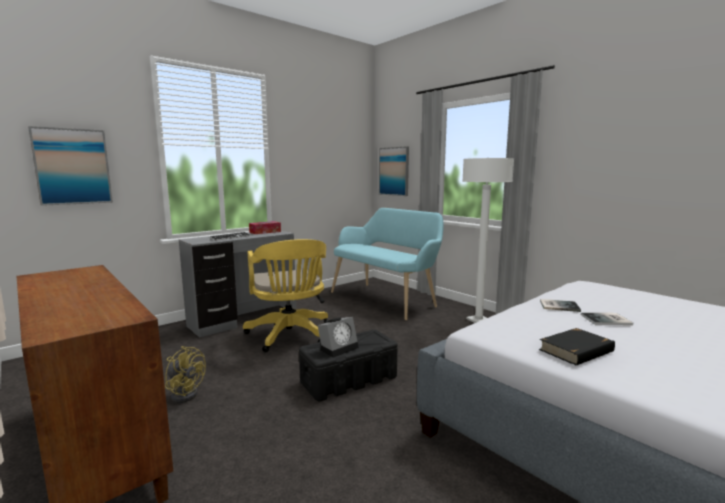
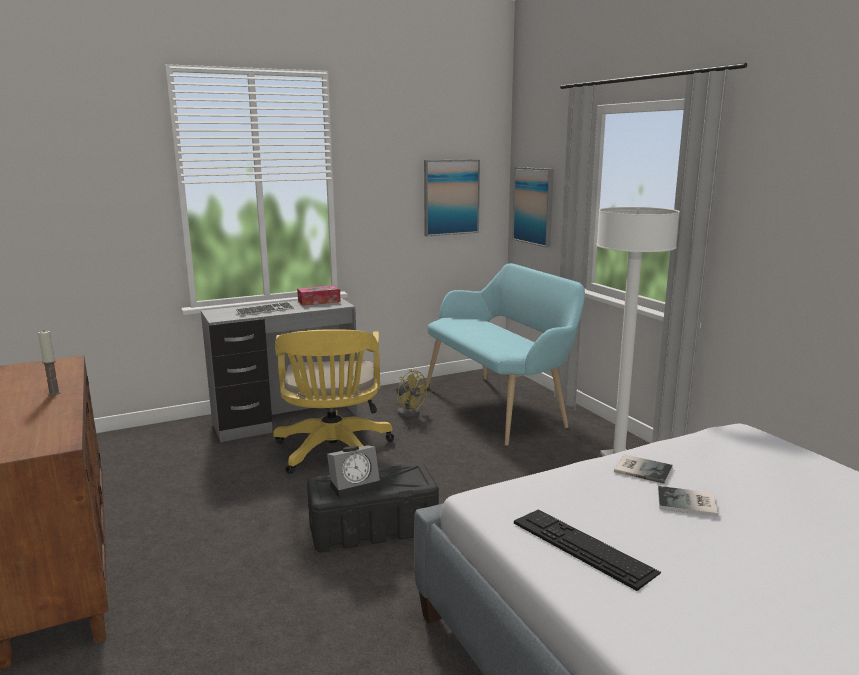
camera: 15 degrees right, 5 degrees up
(72, 166) = (72, 218): picture -> picture (451, 197)
(95, 287) = (54, 393): none -> candle
(185, 393) = (173, 517): yellow fan -> yellow fan (409, 411)
(576, 351) = (582, 546): black book -> keyboard

